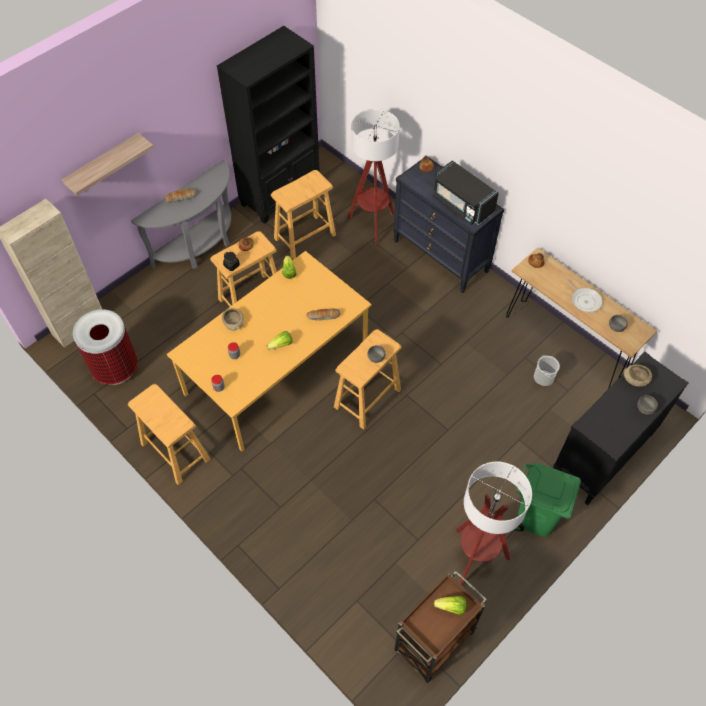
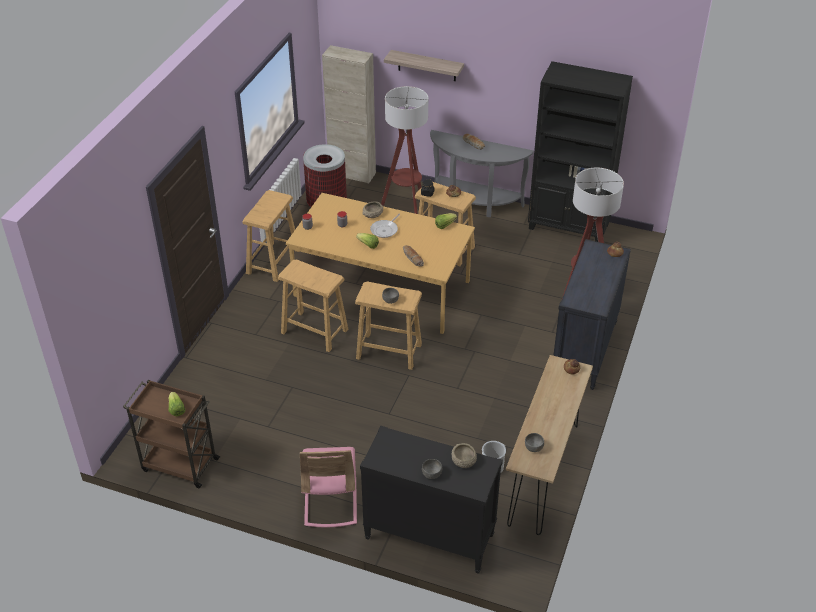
camera: 65 degrees right, 15 degrees down
(304, 237) = (534, 256): beige stool -> beige stool (314, 331)
(462, 204) = (588, 288): black microwave -> none
(475, 558) = (269, 470): floor lamp -> floor lamp (406, 206)
(535, 518) = (330, 502): green trash can -> pink chair
(584, 300) = (550, 416): frying pan -> frying pan (385, 230)

